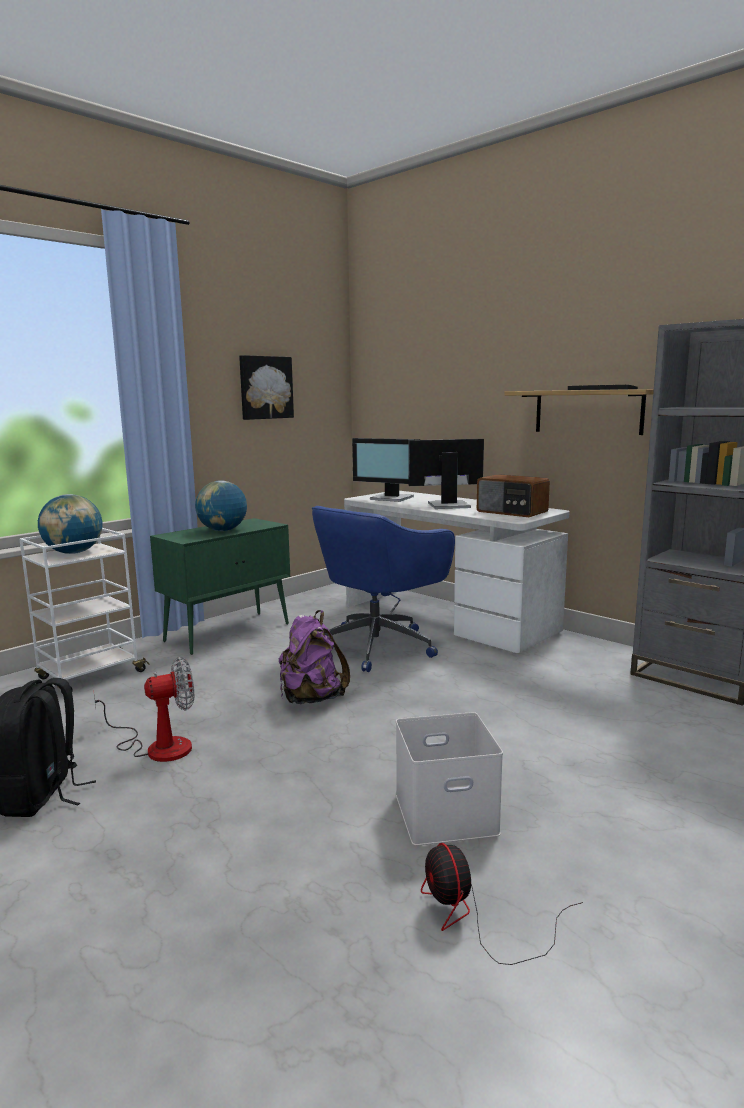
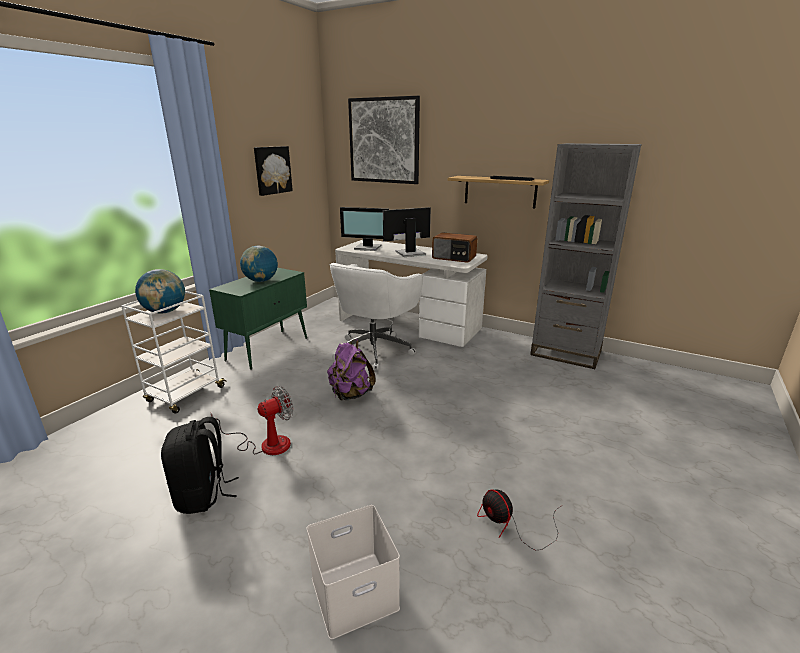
camera: 15 degrees left, 10 degrees up
(378, 646) = (375, 349): blue office chair -> white office chair
(425, 348) = (384, 141): none -> picture
(447, 812) = (468, 462): white storage box -> white storage box (355, 590)

